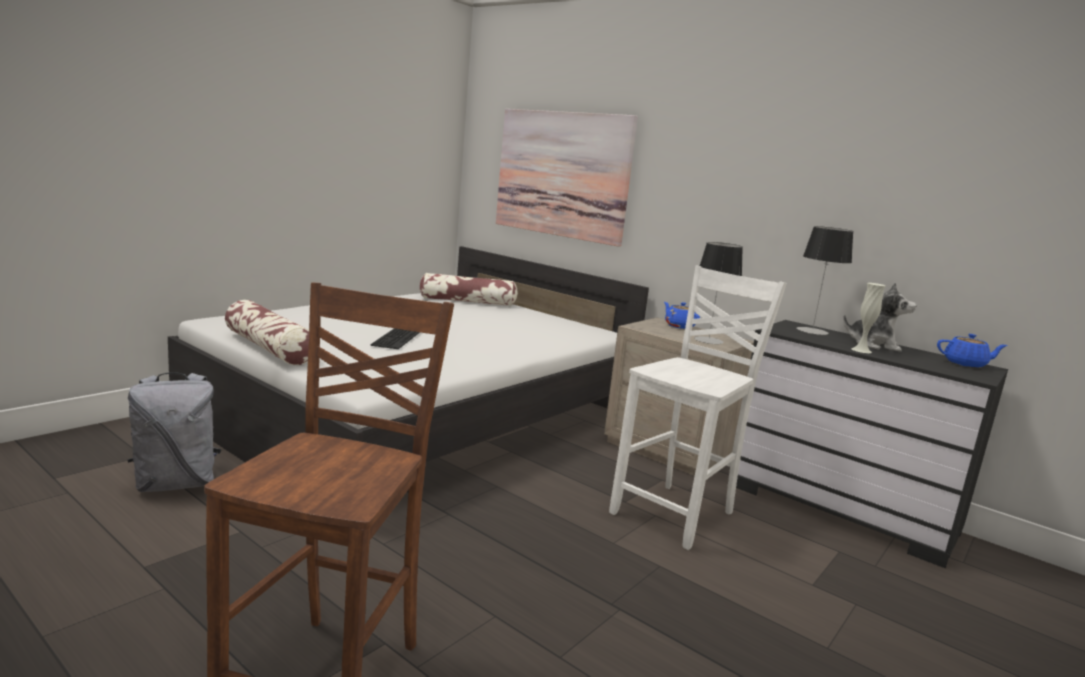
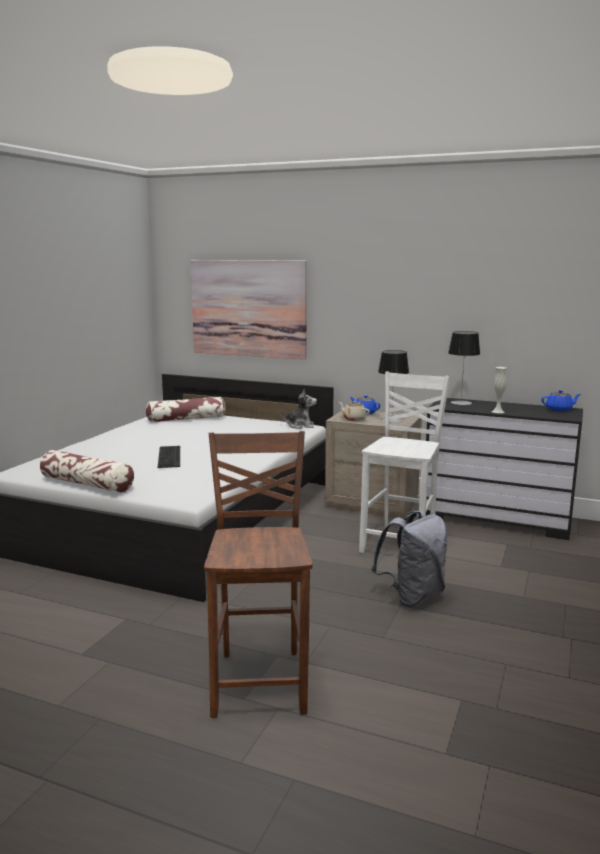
camera: 15 degrees left, 0 degrees up
(176, 484) = (47, 600): grey backpack -> grey backpack (412, 596)
(657, 330) = (353, 419): none -> beige teapot
(874, 345) = (502, 406): plush toy -> plush toy (300, 426)

